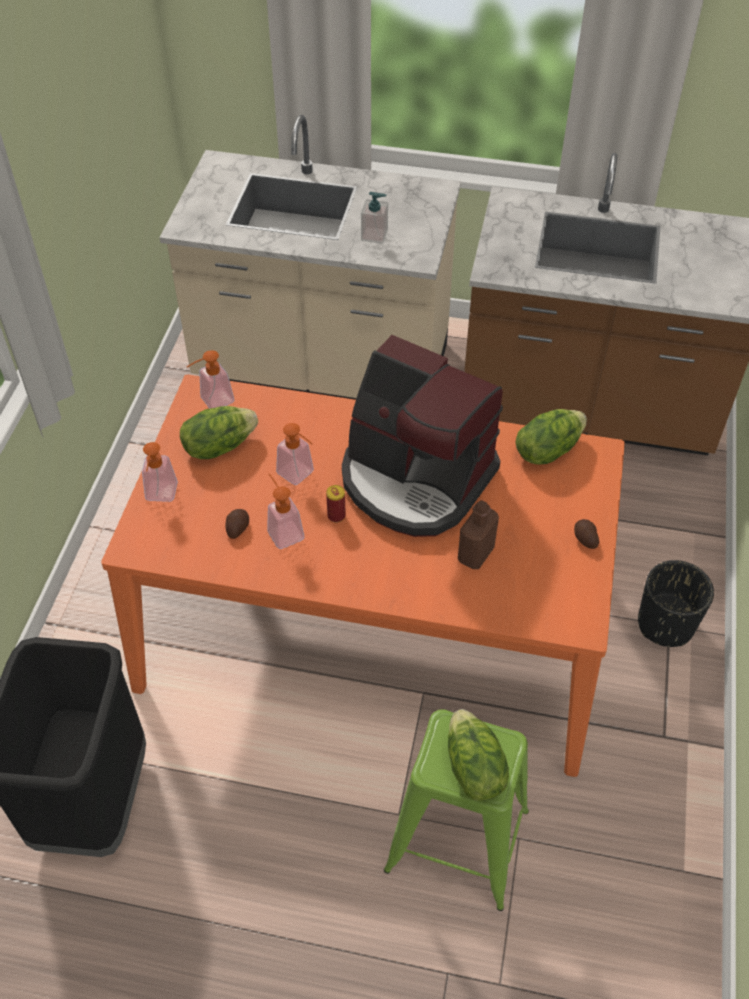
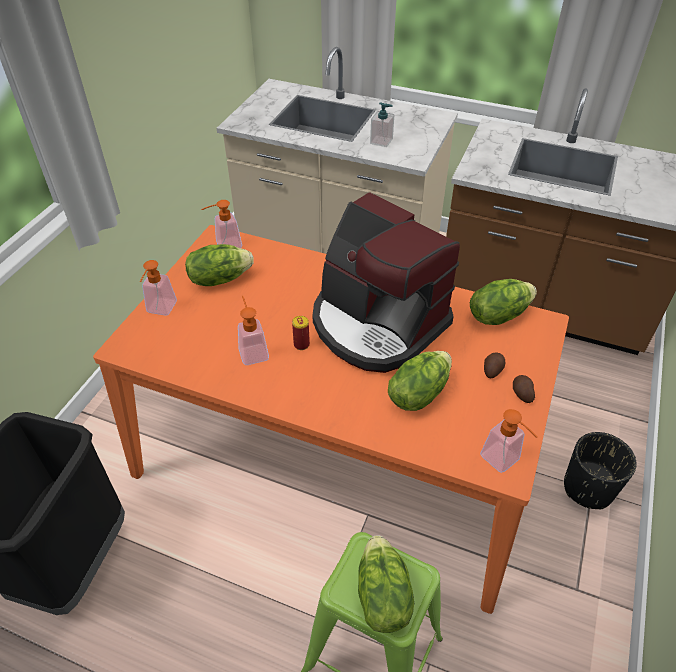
camera: 10 degrees right, 5 degrees down
(237, 528) = (214, 343): potato -> potato (492, 370)
(300, 475) = (279, 309): soap dispenser -> soap dispenser (504, 461)
(475, 554) = (418, 393): brown bottle -> lettuce

